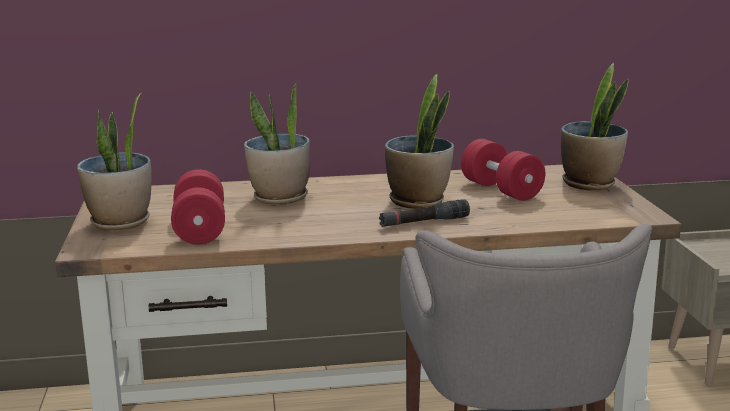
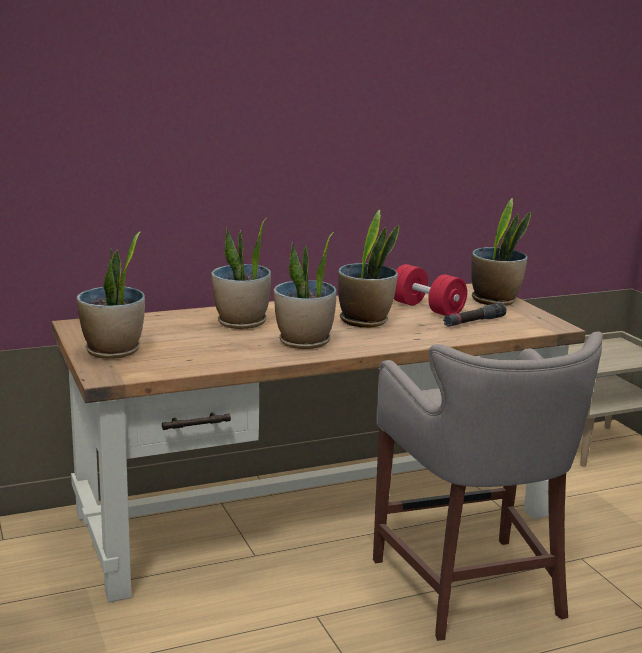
camera: 15 degrees left, 0 degrees up
(200, 229) = (193, 354): red dumbbell -> none
(330, 222) = (304, 342): none -> potted plant
(424, 222) = (383, 339): black flashlight -> black flashlight (474, 322)

